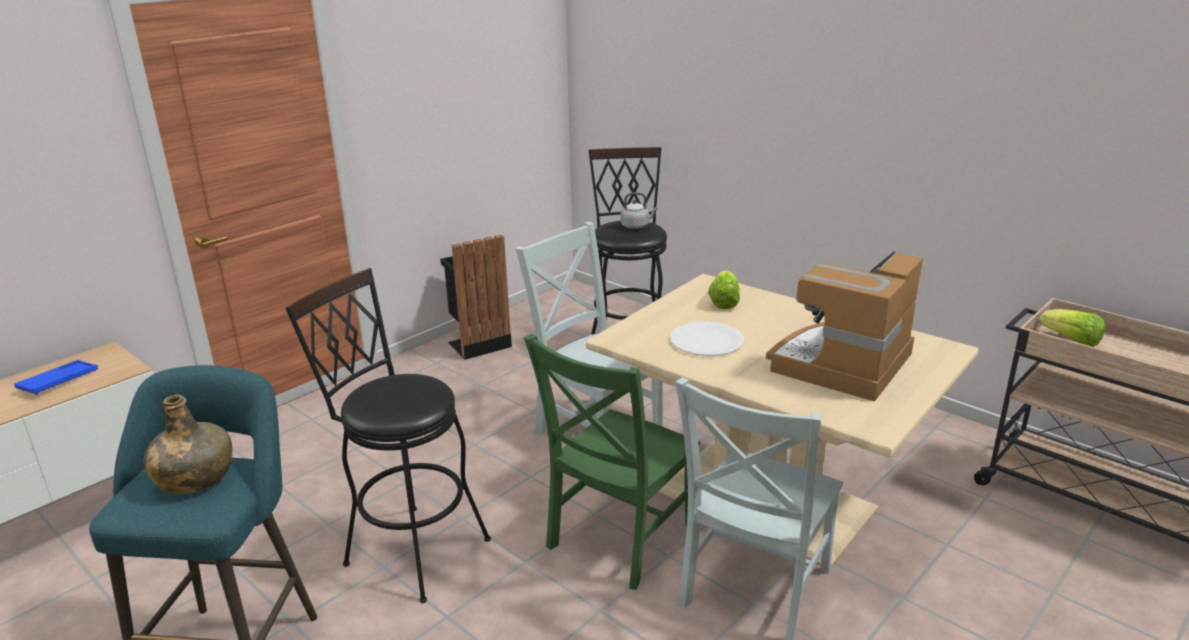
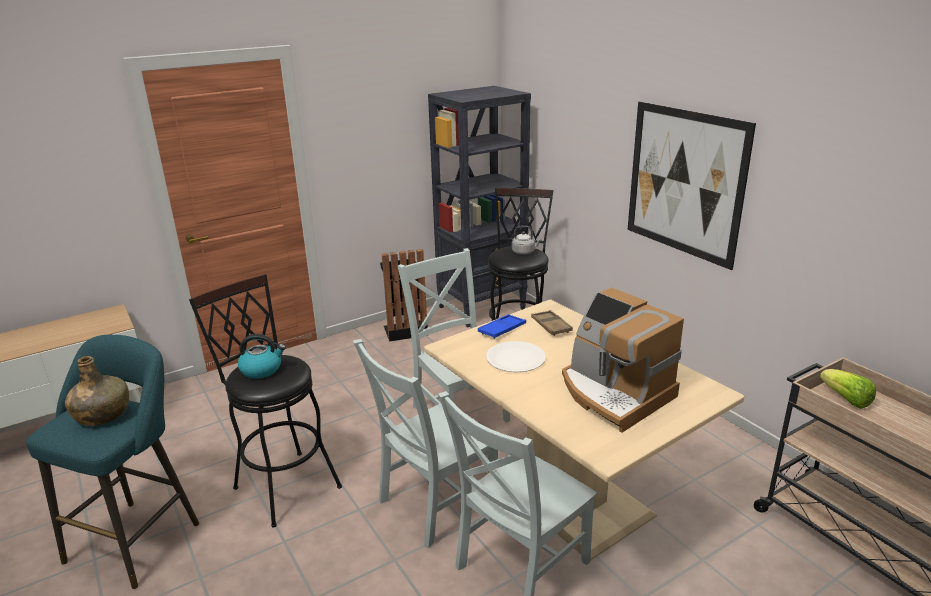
camera: 15 degrees right, 0 degrees up
(59, 381) = (74, 329): blue tray -> blue tray (502, 329)
(389, 393) = (262, 369): none -> kettle
(564, 307) = (482, 308): none -> black bookcase
(617, 539) = (433, 504): green chair -> grey chair
(724, 302) = (551, 326): lettuce -> brown tray
(837, 122) = (684, 182): none -> picture
(842, 364) = (614, 393): coffee machine -> coffee machine turned 90 degrees counterclockwise

